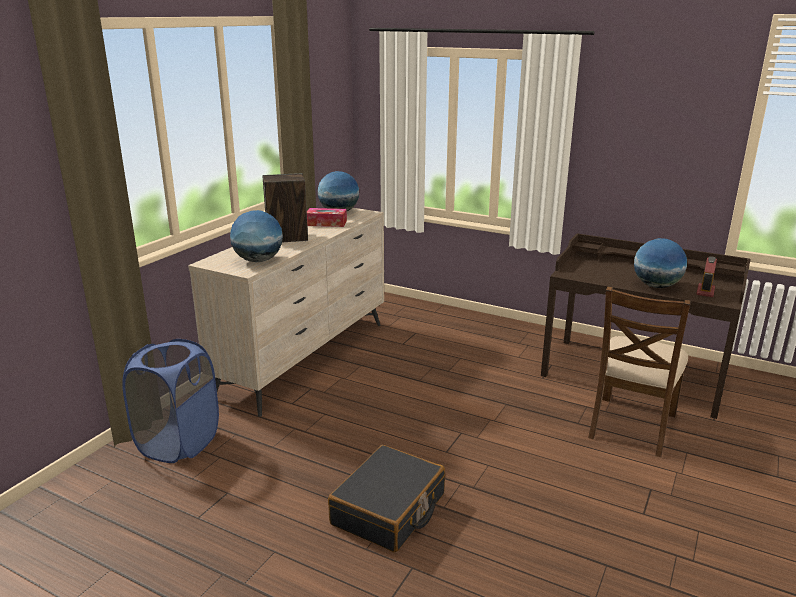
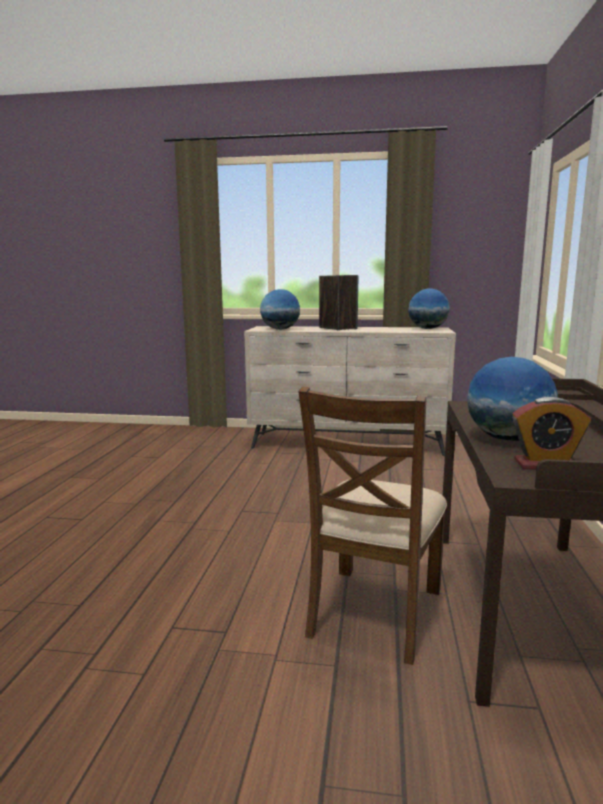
camera: 70 degrees right, 10 degrees down
(179, 443) = (206, 437): blue laundry basket -> none
(326, 223) = (390, 329): tissue box -> none
(389, 510) = (149, 502): black suitcase -> none
(631, 425) = (374, 611): brown chair -> brown chair turned 75 degrees counterclockwise

